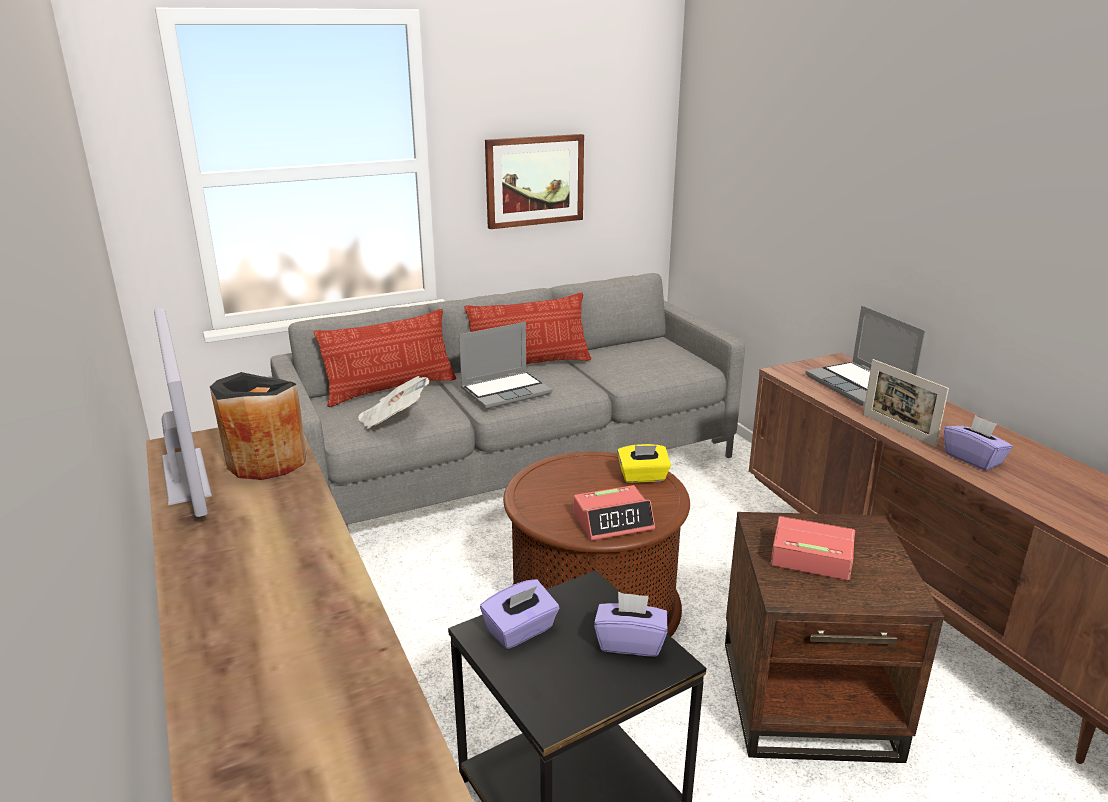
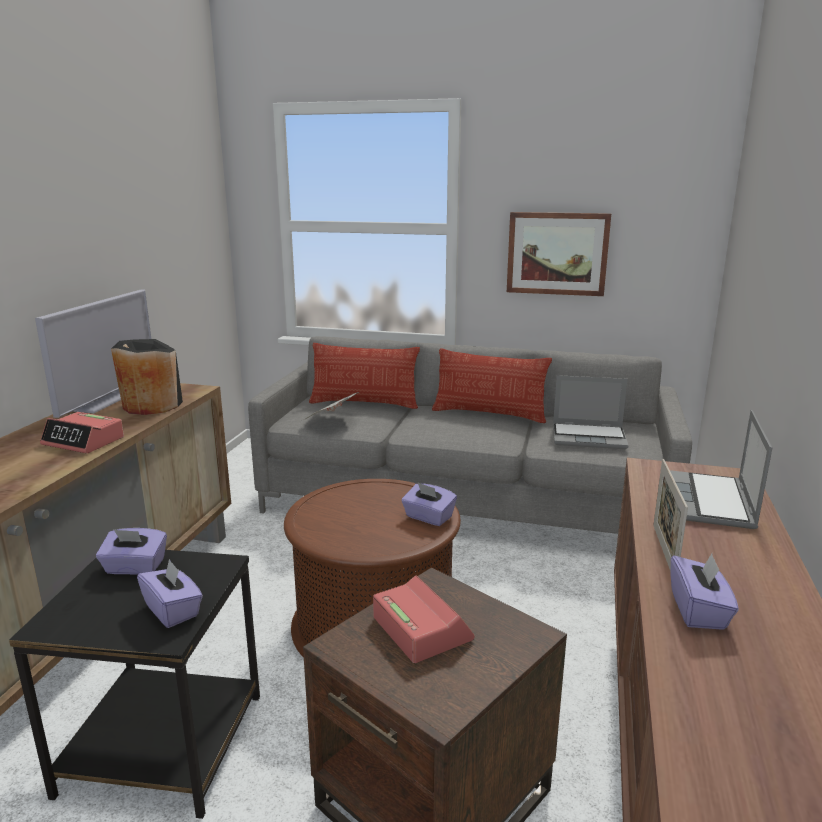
camera: 40 degrees right, 5 degrees down
(506, 391) = (436, 426): laptop -> laptop (589, 437)
(613, 522) = (346, 537): alarm clock -> alarm clock (84, 441)
(643, 477) = (428, 517): yellow tissue box -> purple tissue box

